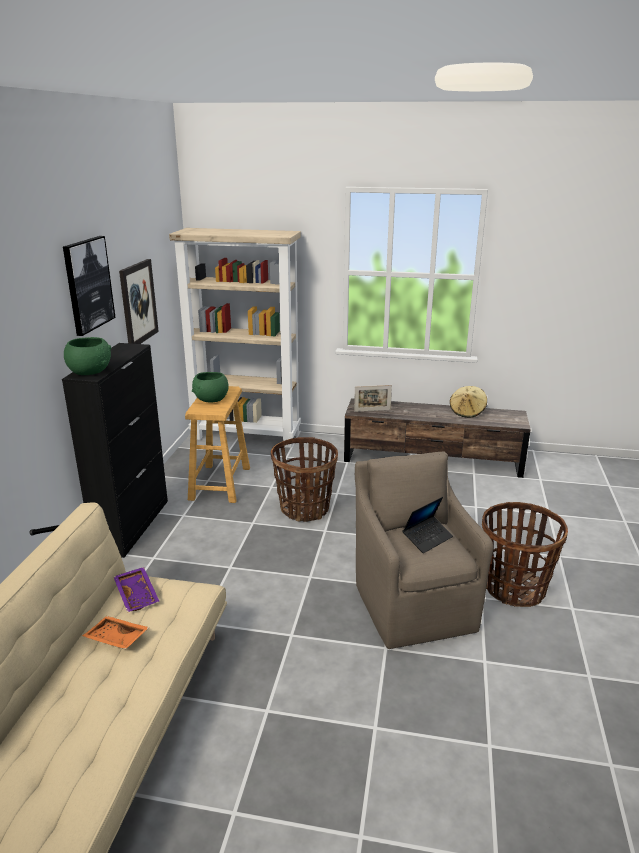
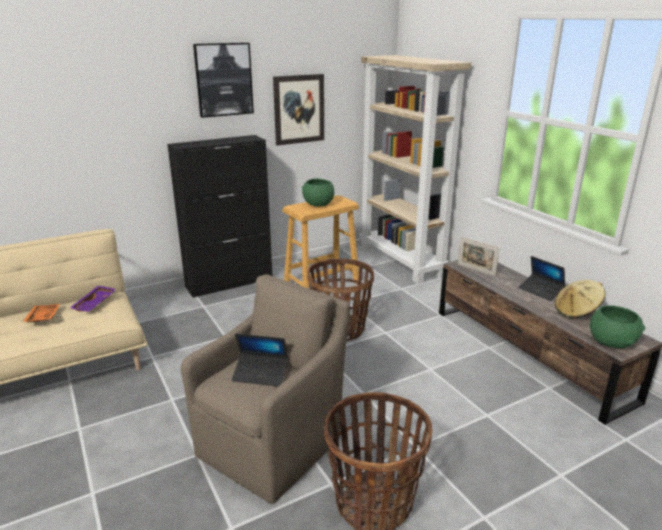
camera: 50 degrees right, 0 degrees up
(90, 372) = (188, 144): green bowl -> green bowl (611, 342)
(429, 408) = (540, 291): none -> laptop

